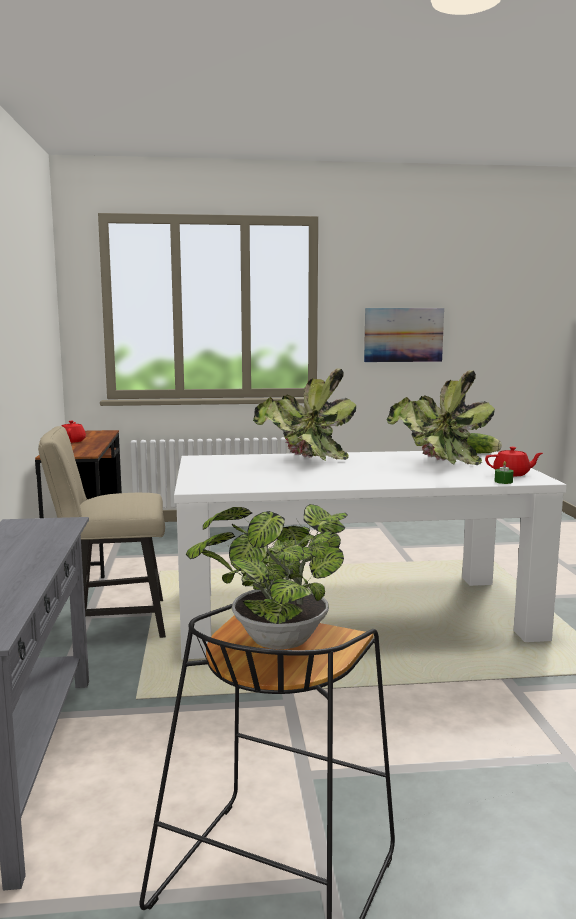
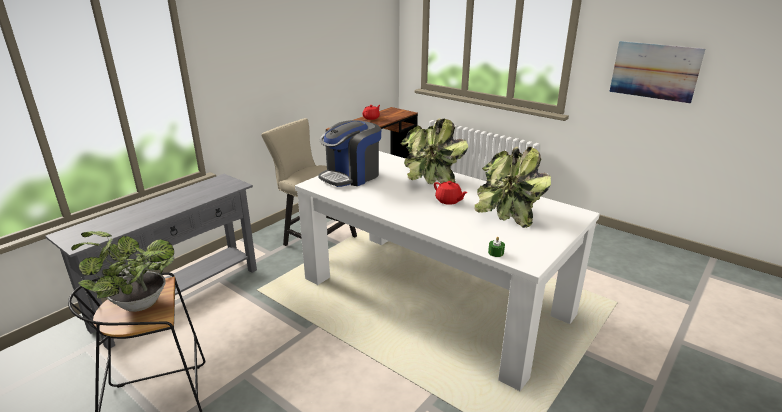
camera: 45 degrees right, 15 degrees up
(219, 475) = (351, 176): none -> coffee machine
(482, 453) = (574, 215): lettuce -> none
(512, 474) = (527, 248): red teapot -> red teapot (449, 201)

